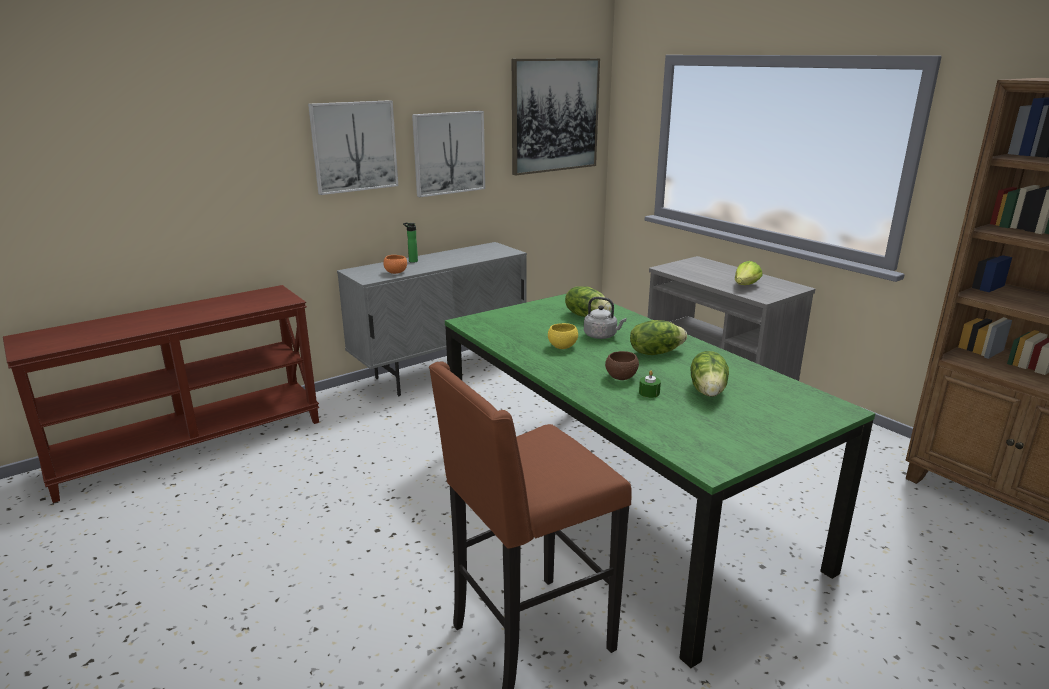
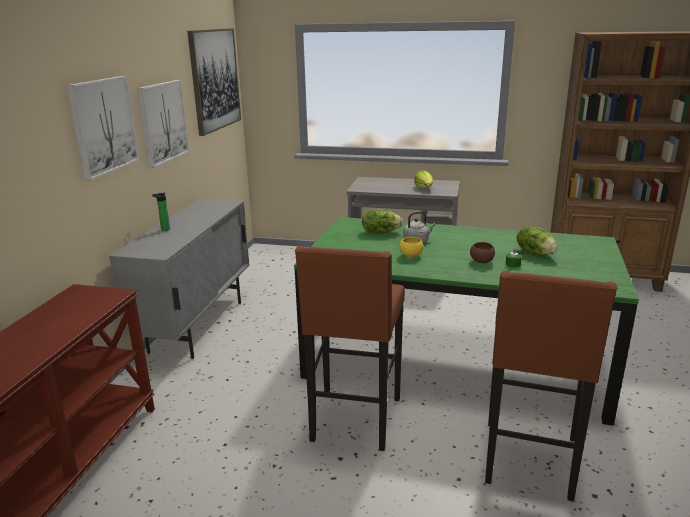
camera: 40 degrees left, 0 degrees up
(395, 272) = (172, 242): orange bowl -> none
(435, 507) = (354, 421): none -> brown stool
(655, 352) = (465, 241): lettuce -> none

